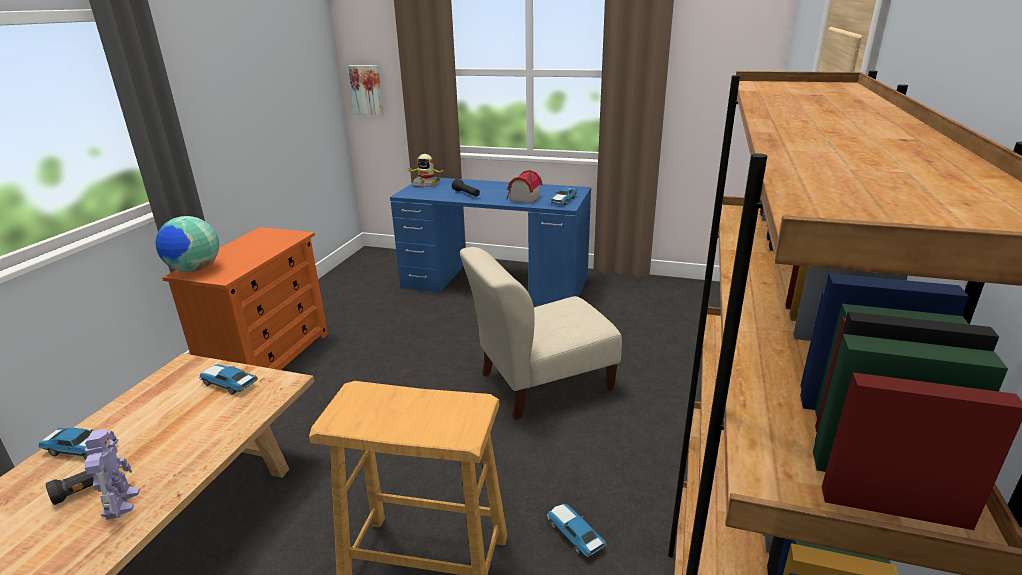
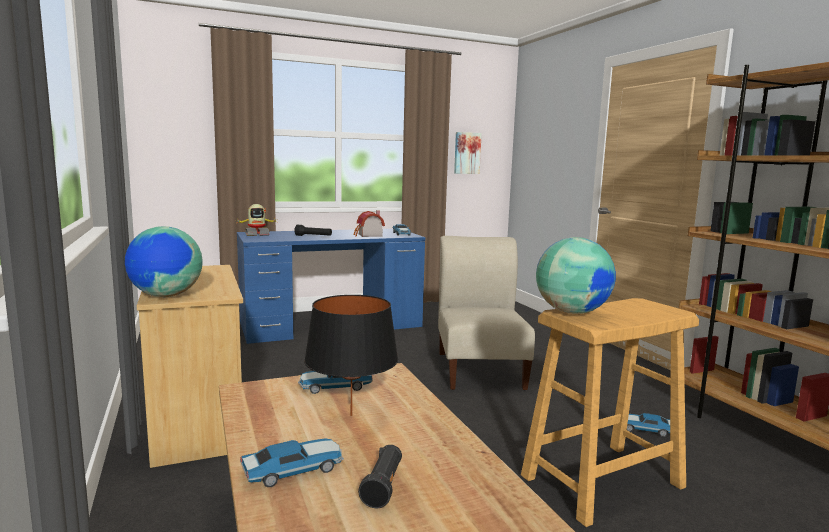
camera: 40 degrees left, 15 degrees down
(121, 502) = (444, 477): toy robot -> none
(184, 418) = (351, 415): none -> black table lamp
(269, 358) = (197, 421): orange dresser -> beige dresser
(364, 393) = (571, 312): none -> globe
(367, 90) = (162, 146): picture -> picture (466, 153)
(540, 383) = (480, 368): beige chair -> beige chair turned 150 degrees clockwise

